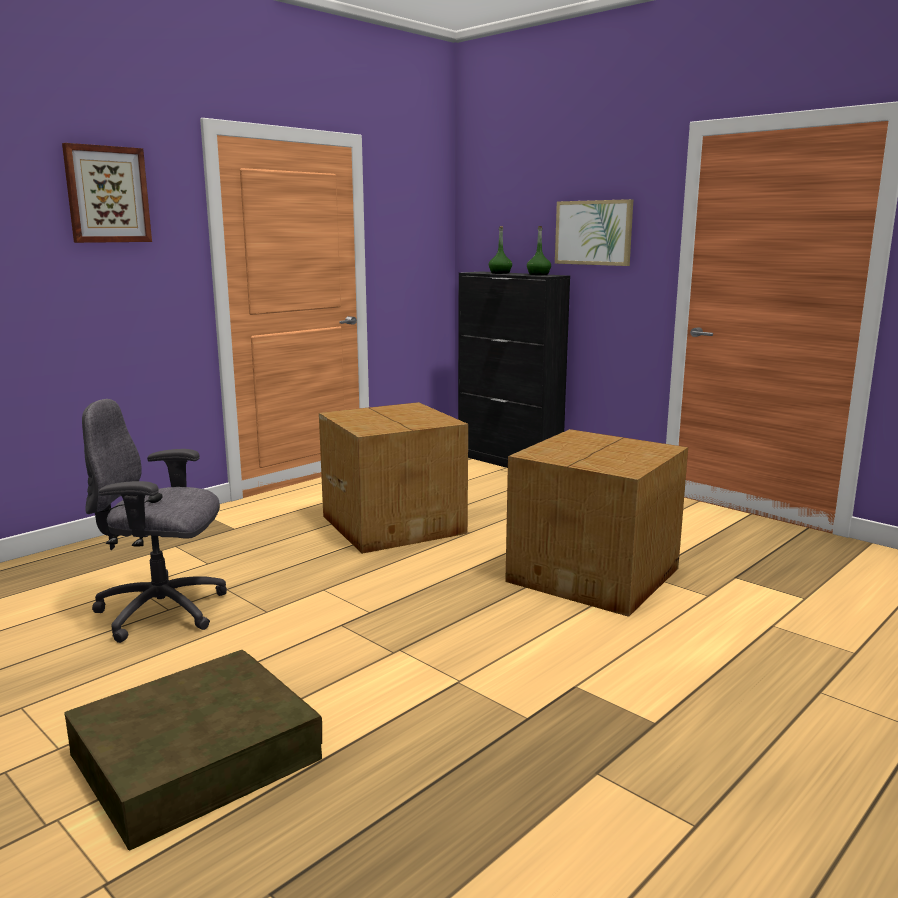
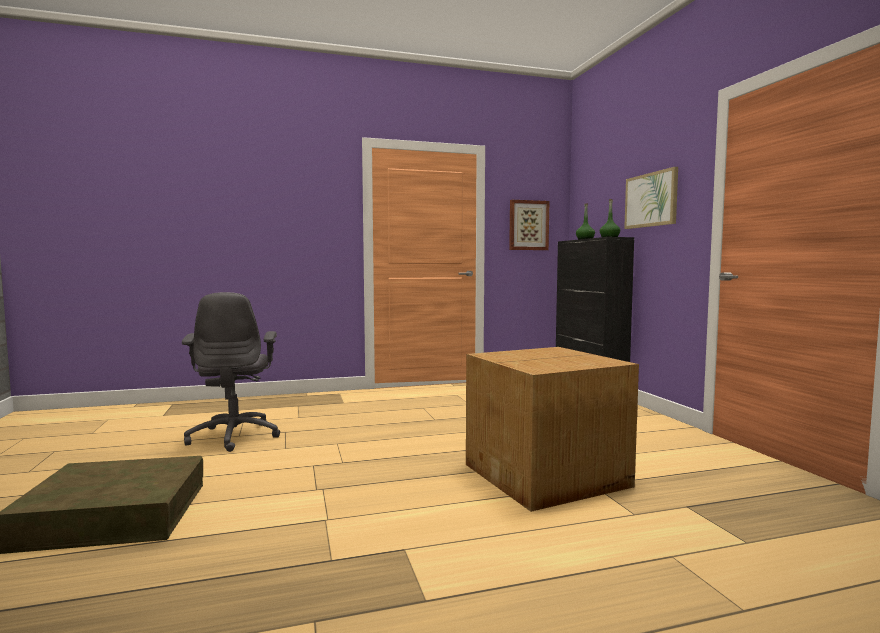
camera: 30 degrees right, 10 degrees down
(107, 194) = (295, 183): picture -> picture (528, 225)
(163, 611) = (235, 436): grey office chair -> grey office chair turned 135 degrees counterclockwise
(394, 524) = (443, 416): cardboard box -> none

